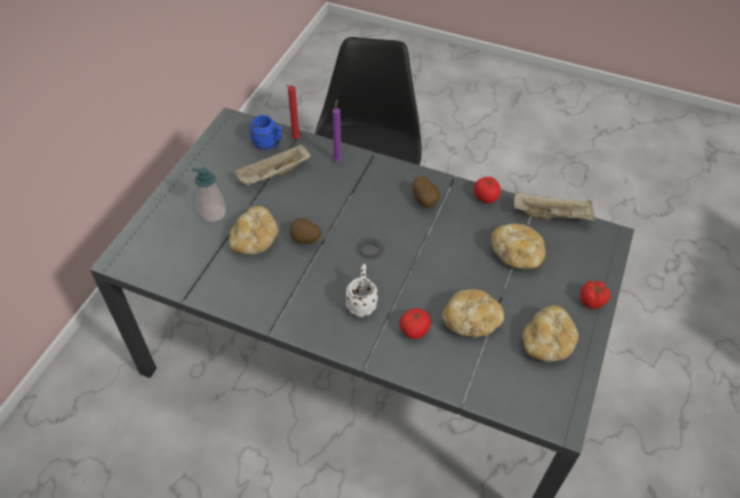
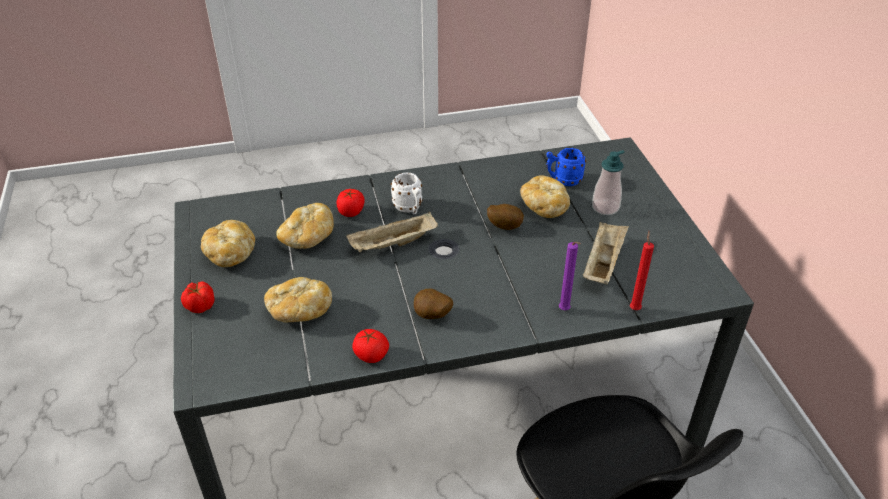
camera: 145 degrees right, 10 degrees down
(269, 145) = (649, 287): blue mug -> blue mug (563, 180)
(552, 216) = (281, 374): beige tray -> beige tray (393, 245)

